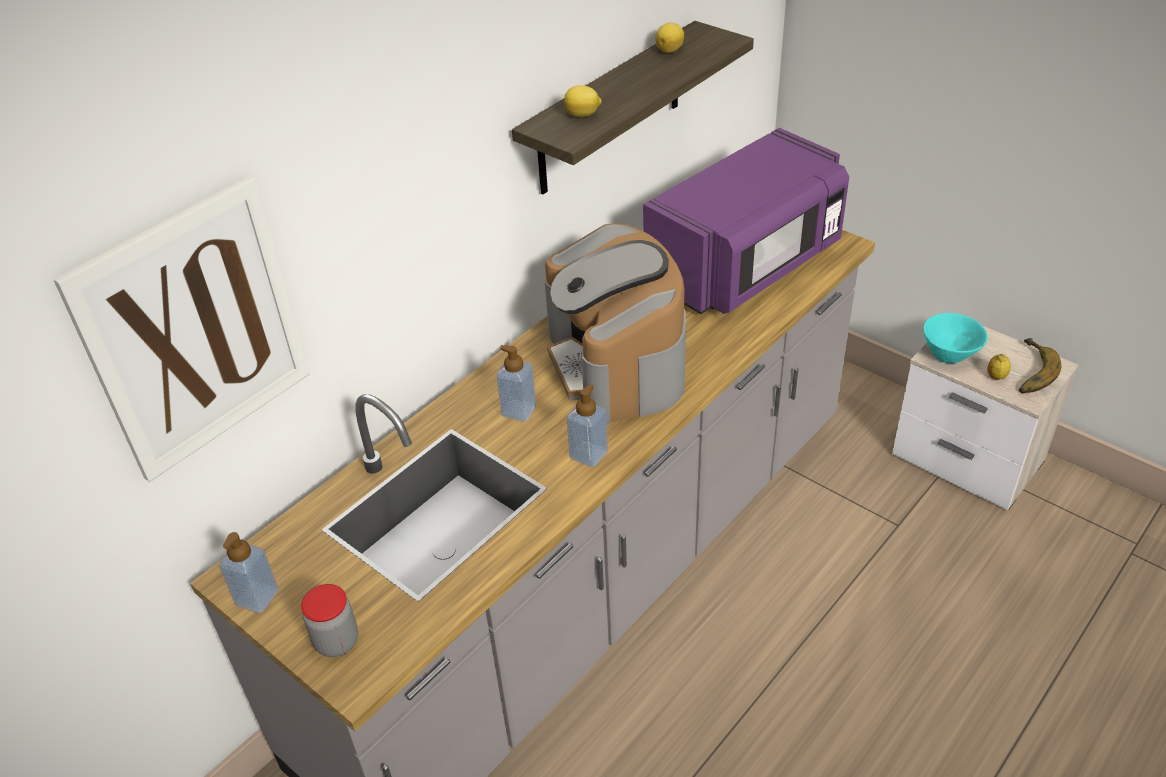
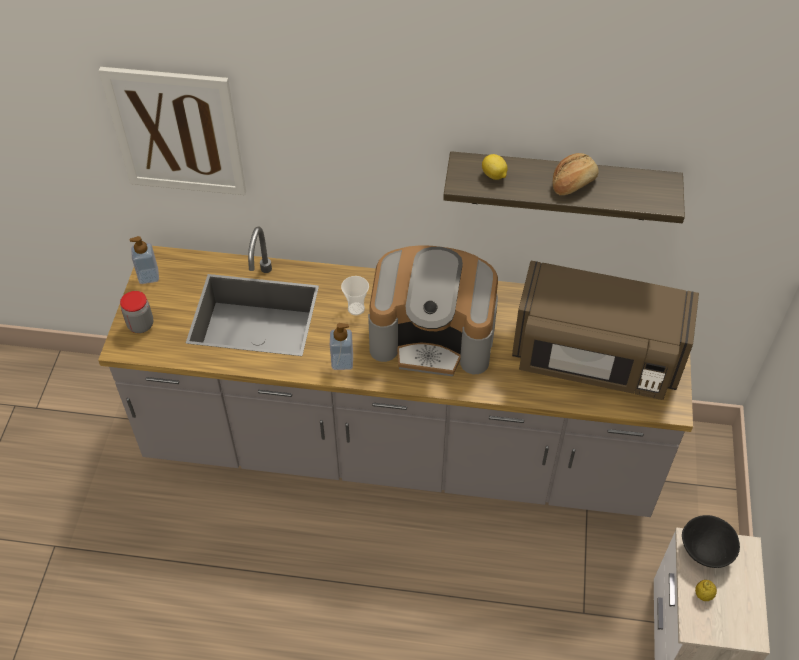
camera: 55 degrees right, 10 degrees up
(519, 410) = (356, 309): soap dispenser -> cup
(617, 364) = (433, 336): coffee machine -> coffee machine turned 120 degrees counterclockwise
(645, 76) = (573, 183): none -> bread
(670, 50) = (622, 179): lemon -> none
(746, 265) = (595, 358): purple microwave -> brown microwave
(951, 354) = (705, 553): turquoise bowl -> black bowl
(1028, 370) = (729, 616): banana -> none

